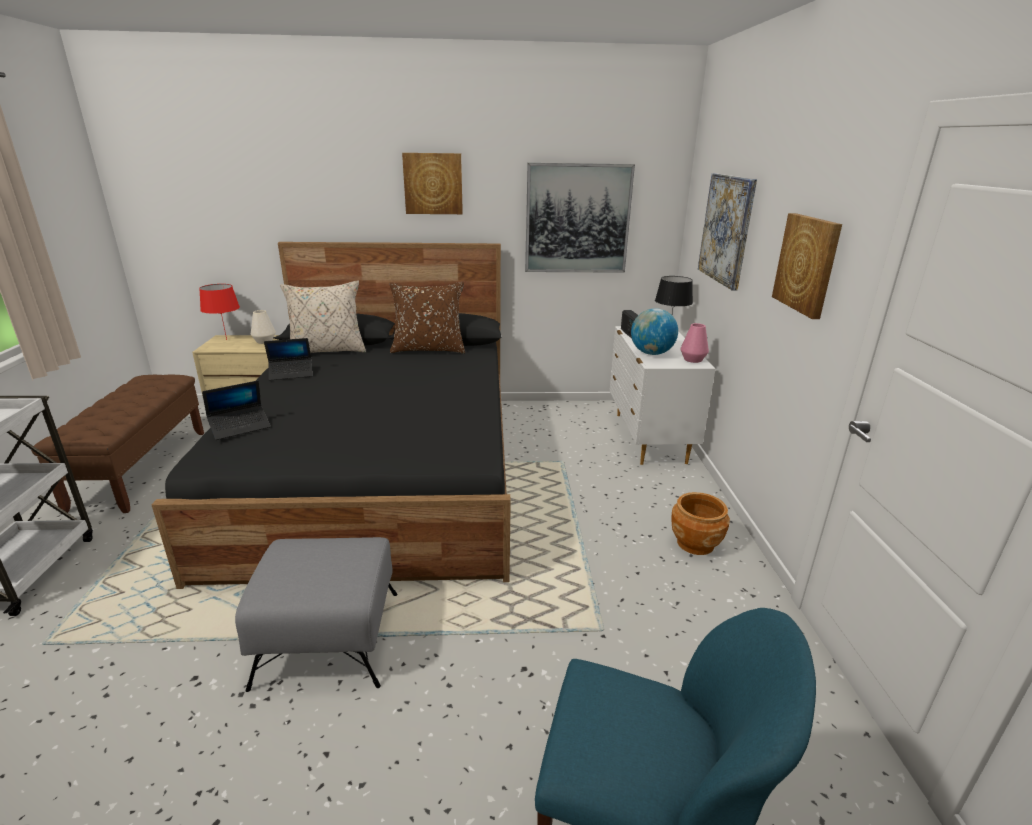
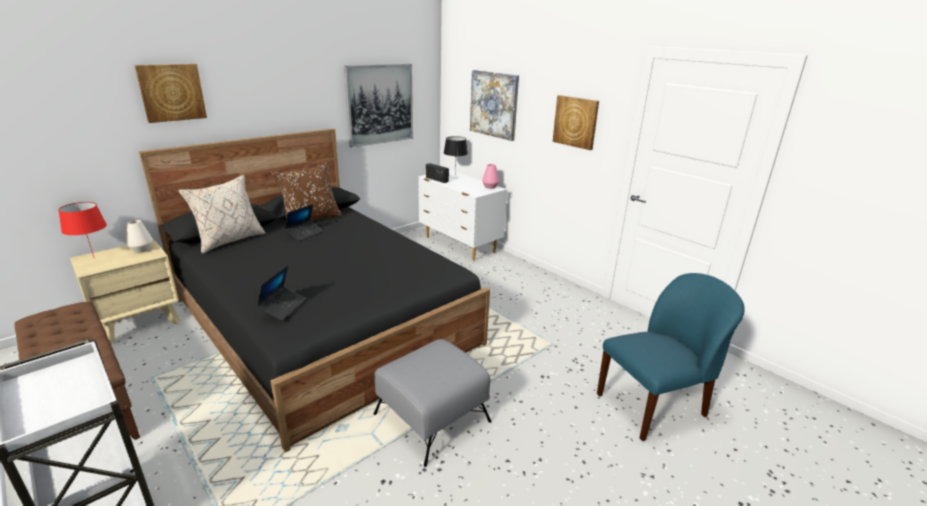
camera: 40 degrees left, 0 degrees up
(291, 374) = (235, 264): laptop -> laptop (305, 233)
(433, 183) = (276, 86): picture -> picture (171, 92)
(651, 353) = (465, 188): globe -> none
(695, 543) = (543, 289): brown planter -> none

